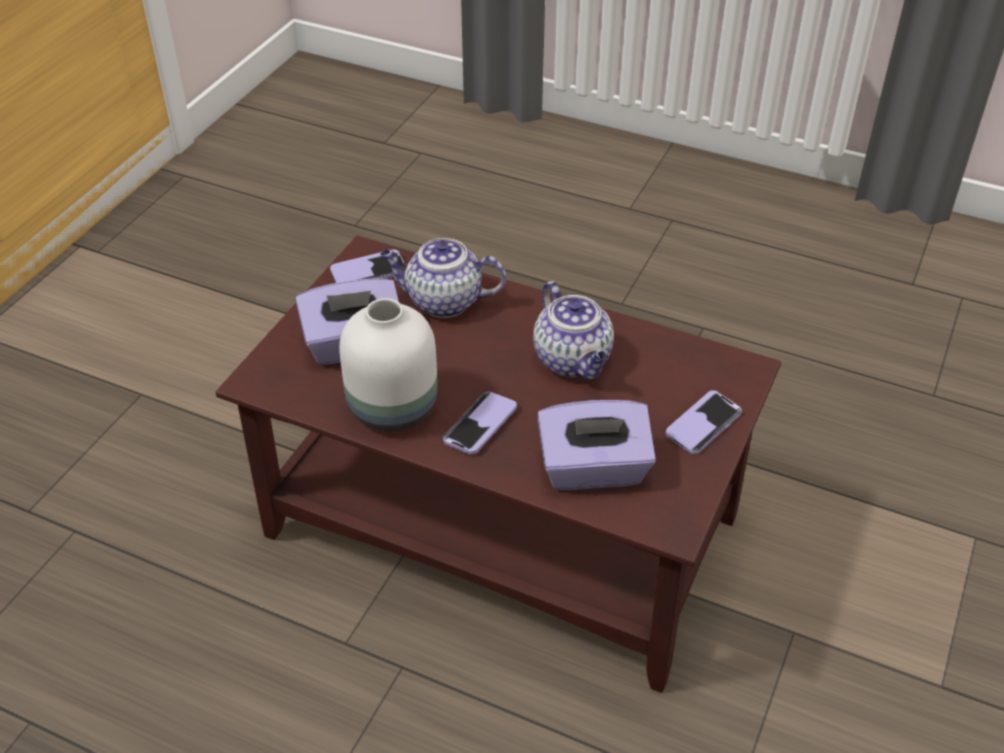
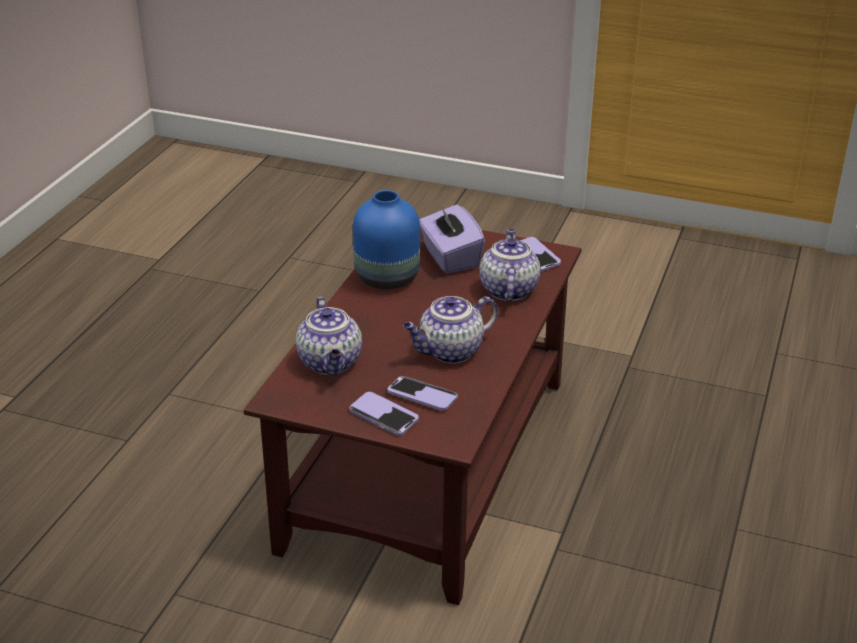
camera: 85 degrees right, 10 degrees down
(390, 407) = (388, 277): white vase -> blue vase
(480, 425) = (374, 313): phone -> phone (422, 395)
(593, 470) = (331, 363): purple tissue box -> teapot

